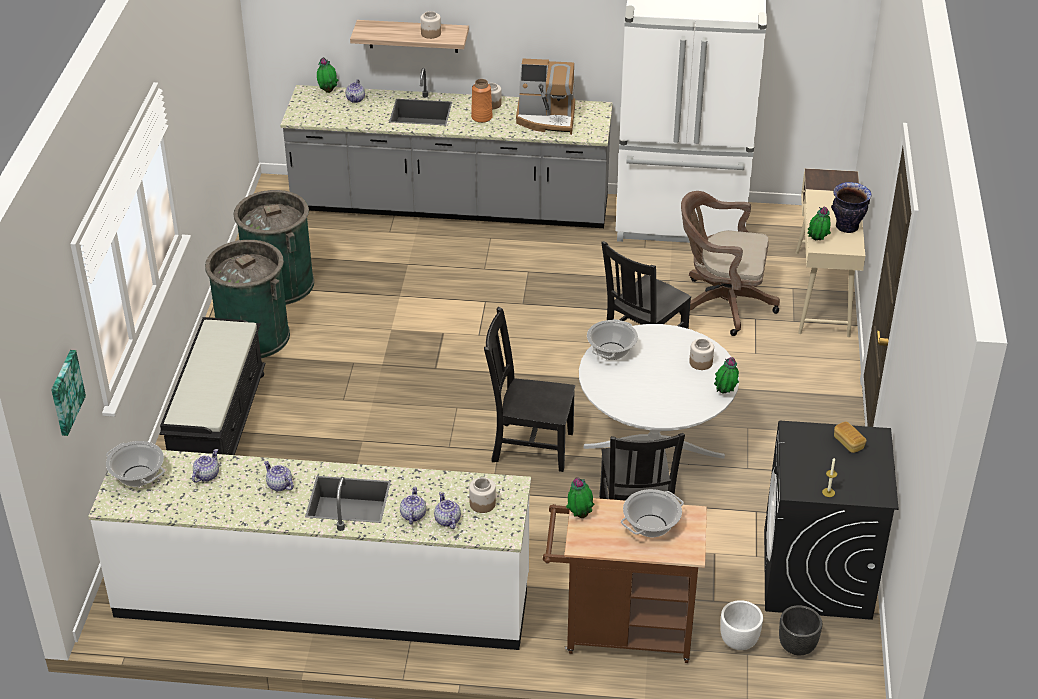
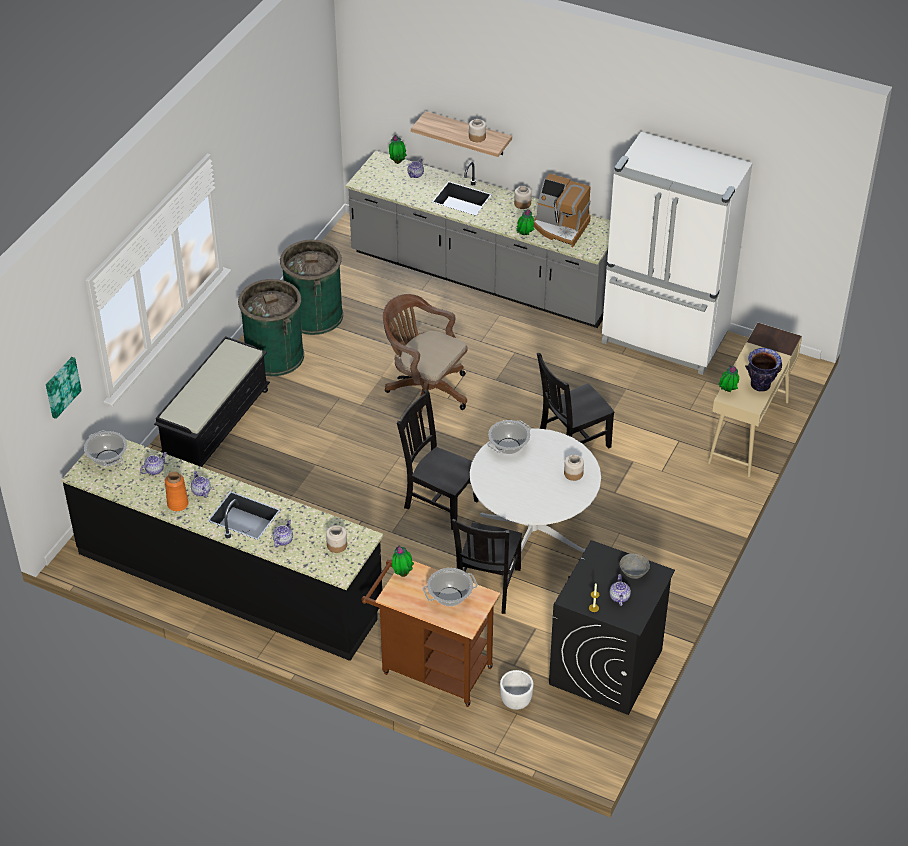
camera: 20 degrees right, 5 degrees up
(323, 598) = (229, 581): white counter -> black counter
(447, 520) = (305, 551): teapot -> teapot (619, 597)
(482, 117) = (508, 214): orange vase -> orange vase (178, 504)
(721, 303) = (658, 420): brown office chair -> brown office chair (424, 390)
(725, 393) = (577, 504): potted plant -> potted plant (525, 235)
(797, 646) = (558, 719): black planter -> none
(848, 443) = (633, 573): bread -> grey bowl

